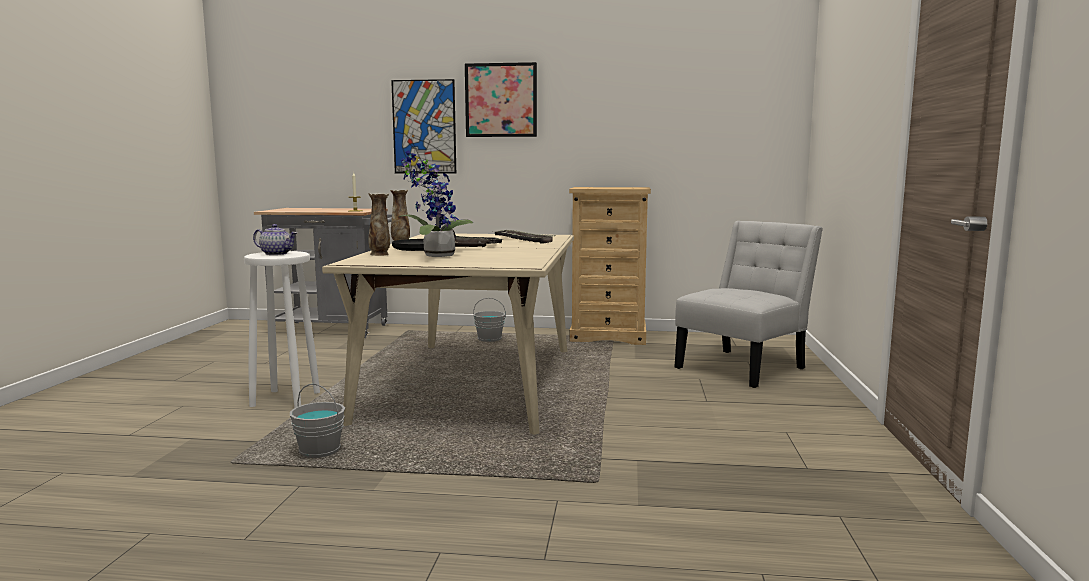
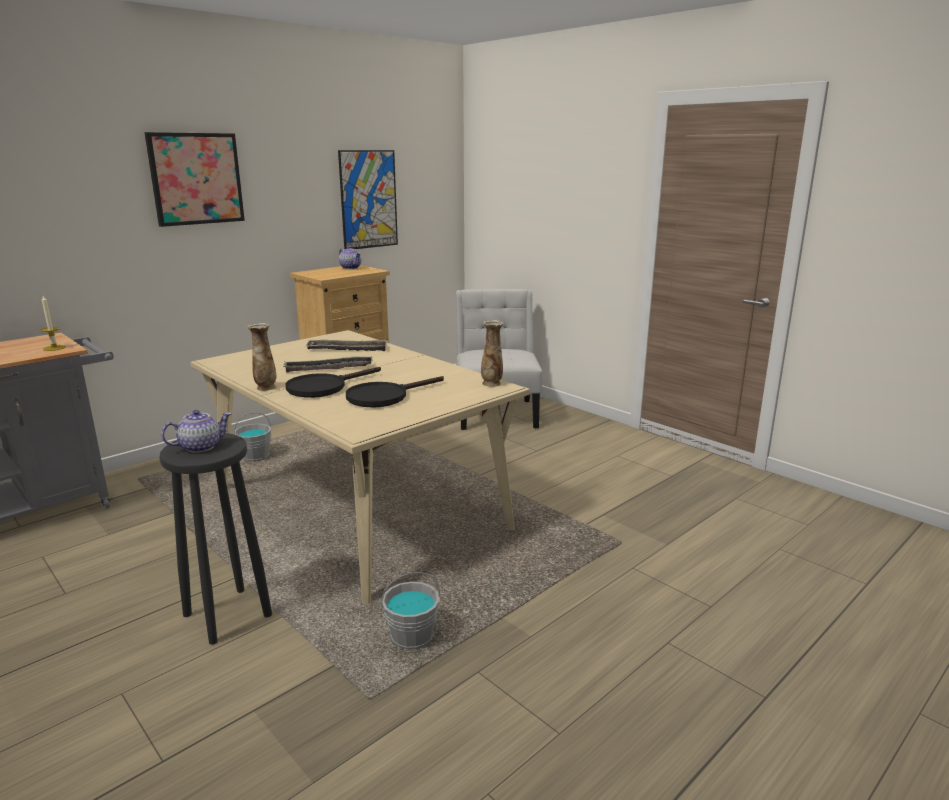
camera: 50 degrees left, 10 degrees up
(286, 398) = (227, 614): white stool -> black stool
(380, 254) = (328, 411): vase -> vase (492, 383)
(424, 127) = (97, 217): picture -> picture (368, 199)
(435, 256) = (384, 396): potted plant -> black frying pan
(631, 187) = (351, 267): none -> teapot

